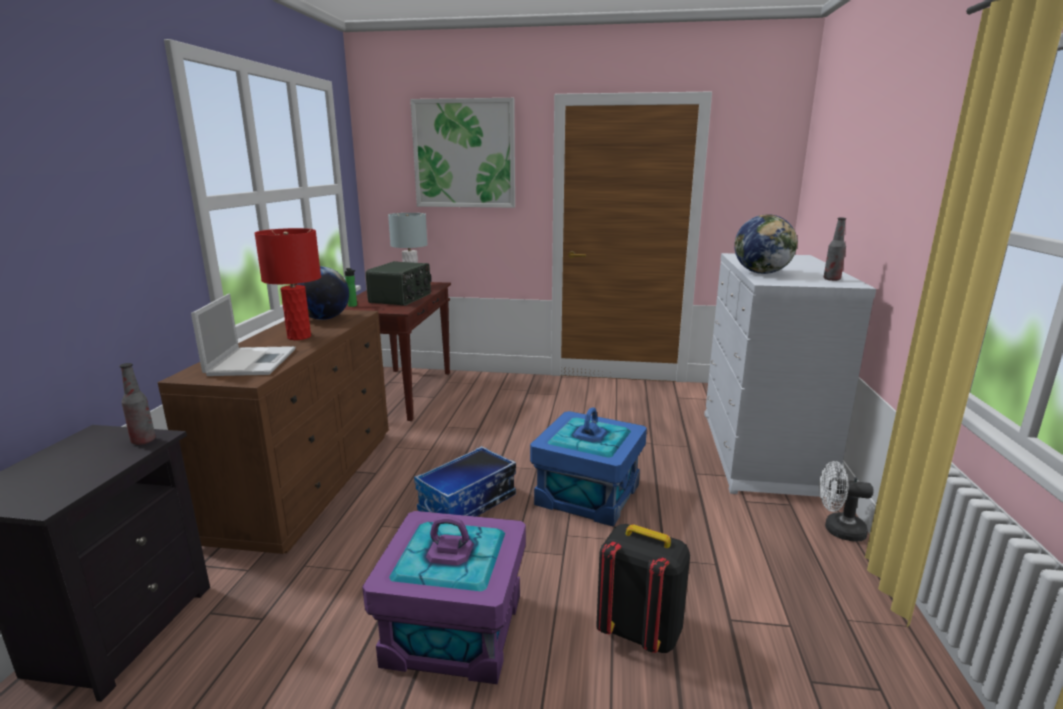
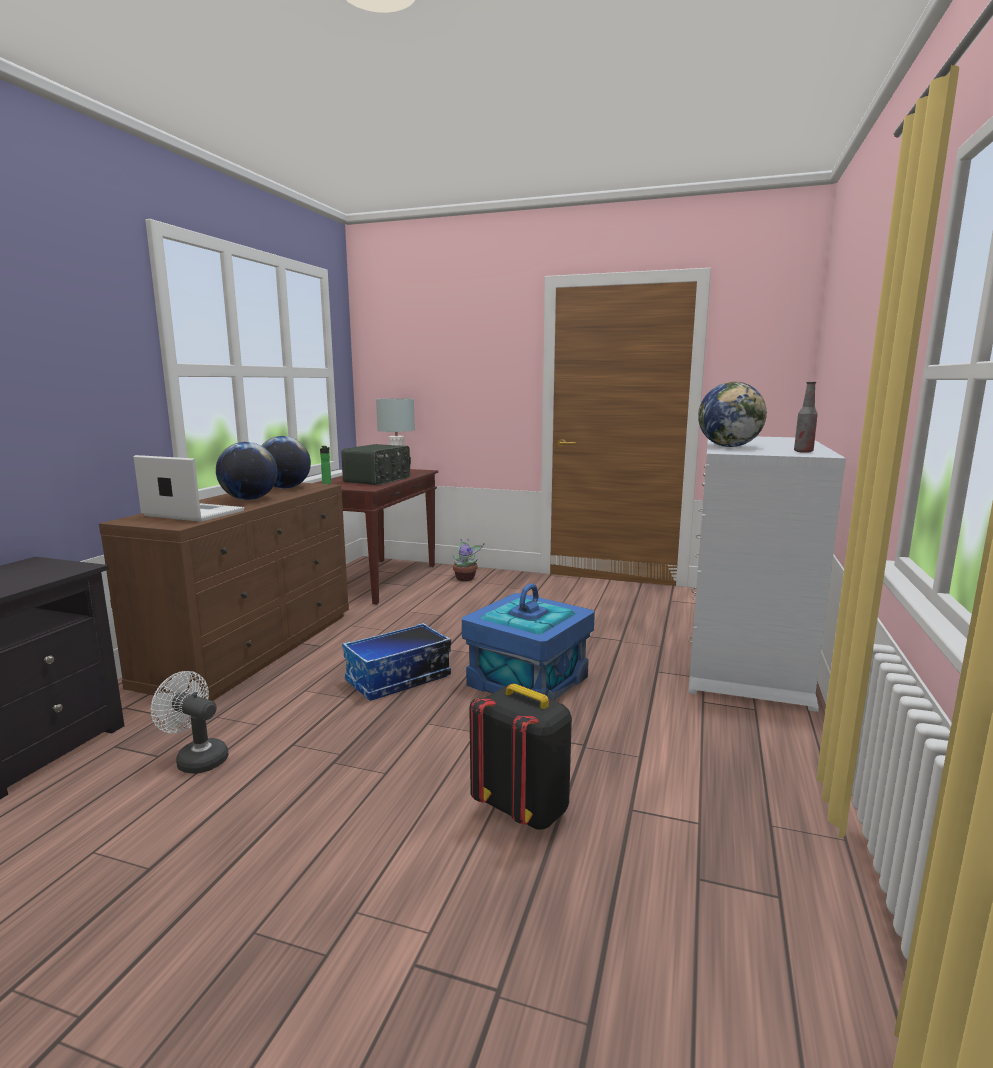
camera: 10 degrees right, 5 degrees down
(143, 441) = (67, 569): bottle -> none
(252, 361) = (192, 513): laptop -> laptop turned 75 degrees counterclockwise
(299, 337) = (249, 499): red table lamp -> globe
(453, 630) = (332, 785): purple storage box -> none
(464, 154) = (455, 339): picture -> none
(485, 385) = (466, 578): none -> potted plant
(837, 530) = (801, 738): white fan -> white fan (196, 759)

